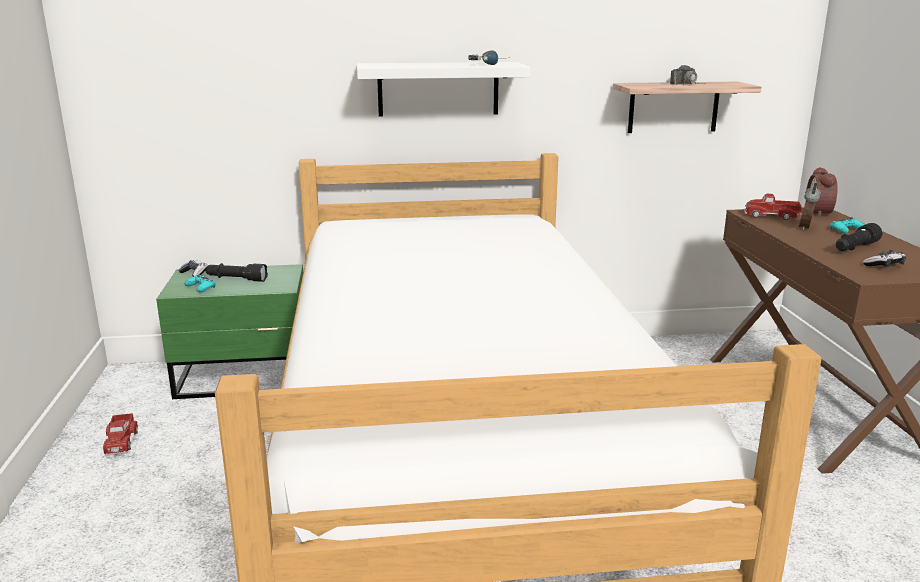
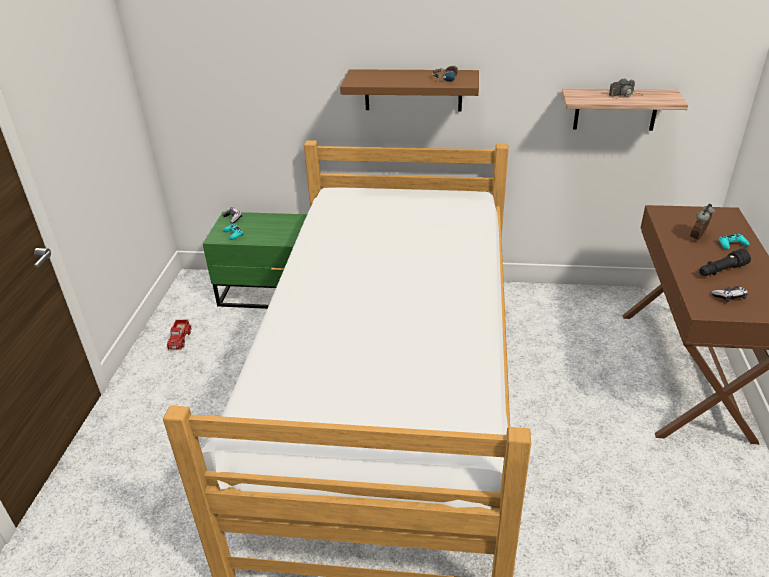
camera: 15 degrees right, 15 degrees up
(236, 279) = (259, 227): black flashlight -> none
(438, 89) = (413, 90): white shelf -> brown shelf
(771, 216) = (678, 218): toy truck -> none
(820, 213) = (726, 217): alarm clock -> none

